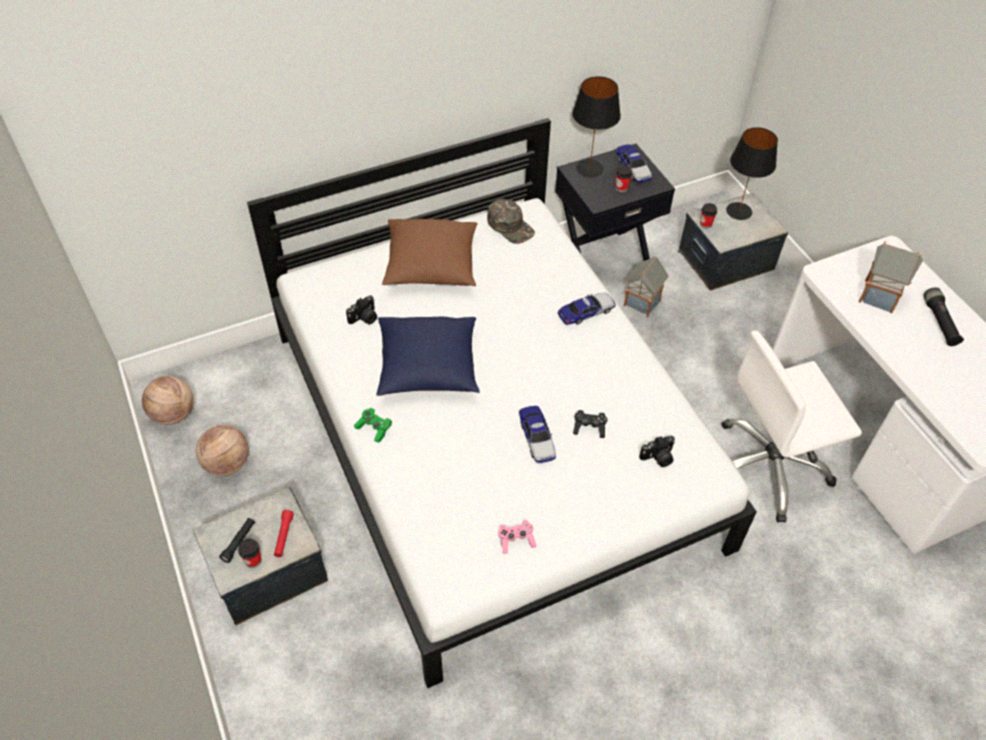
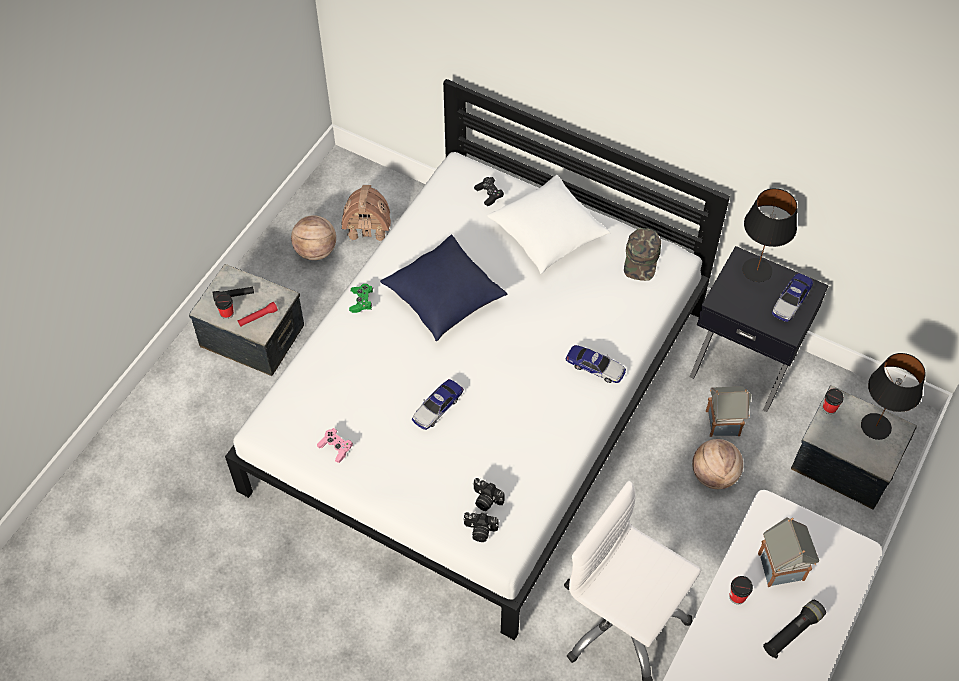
camera: 55 degrees right, 5 degrees up
(174, 414) = (330, 190): basketball -> basketball (714, 475)
(244, 410) = (368, 227): none -> toy house
(364, 318) = (456, 229): camera -> camera (479, 531)
(431, 266) = (547, 235): brown pillow -> white pillow
(589, 428) = (476, 437): black game controller -> black game controller (489, 194)
(621, 188) = (755, 306): cup -> cup (737, 596)

